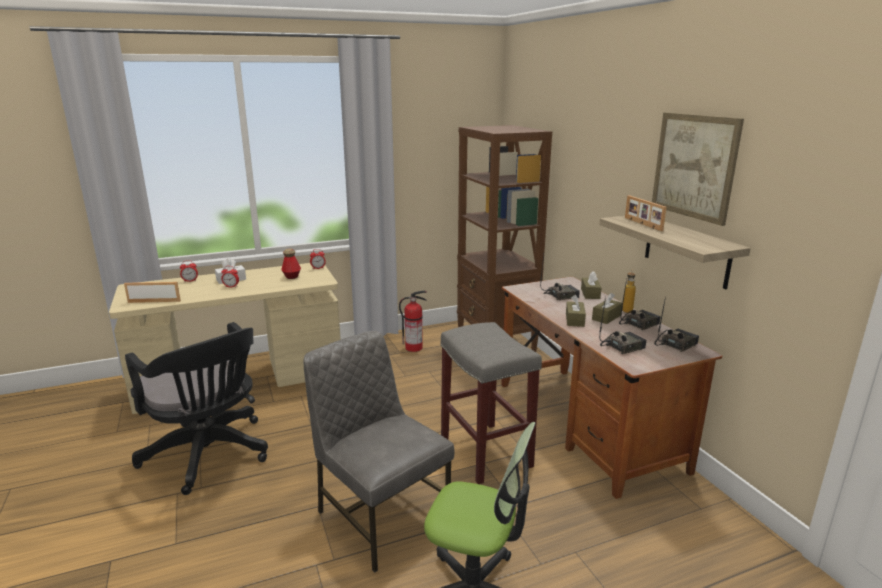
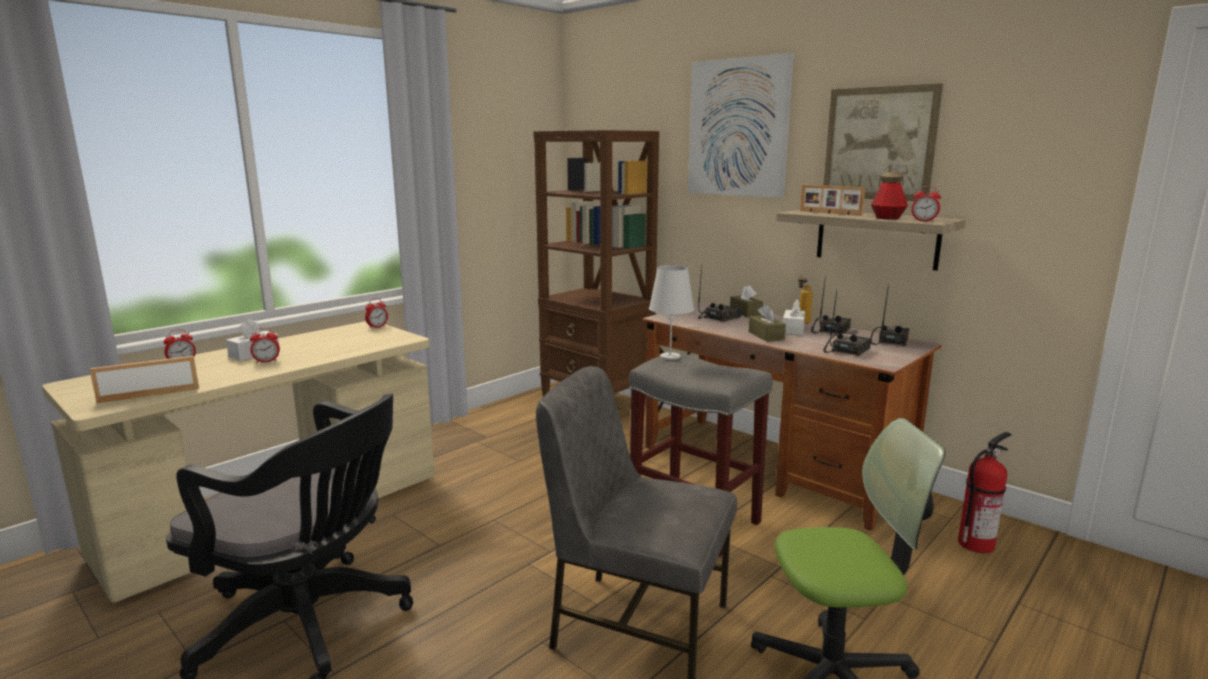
camera: 25 degrees left, 5 degrees down
(291, 276) = (350, 340): bottle -> bottle (887, 218)
(414, 347) = (501, 428): fire extinguisher -> fire extinguisher (976, 543)
(478, 326) = (670, 356): none -> white table lamp
(602, 136) = (738, 128): none -> picture
(606, 317) = (793, 329): brown tissue box -> white tissue box
(697, 247) = (924, 221): none -> alarm clock

